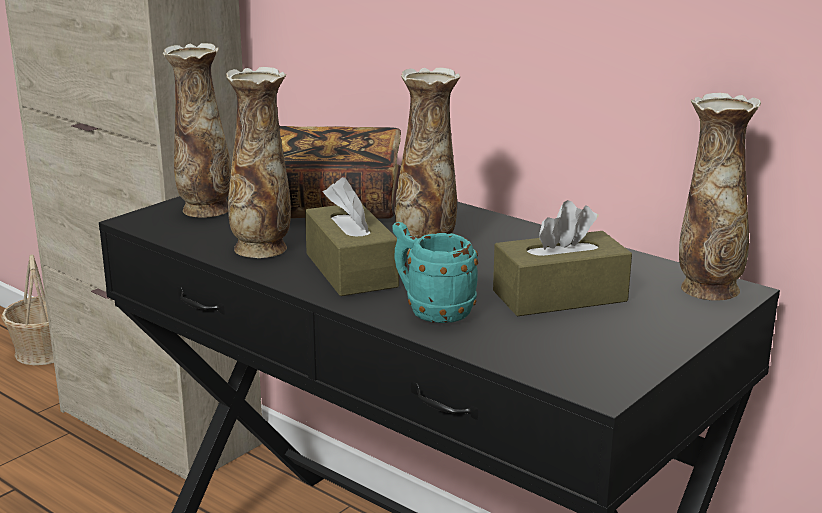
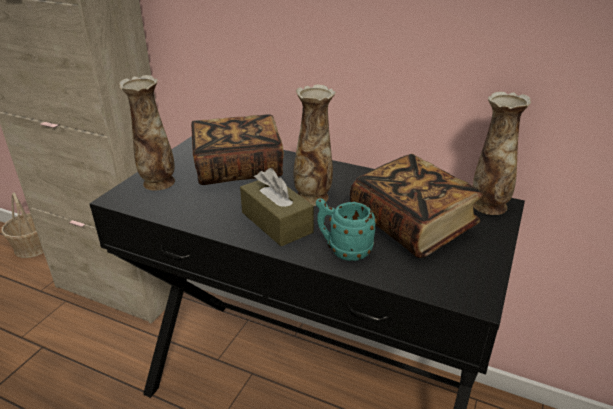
camera: 15 degrees left, 10 degrees up
(262, 248) = (211, 211): vase -> none
(559, 296) = (411, 225): brown tissue box -> book

